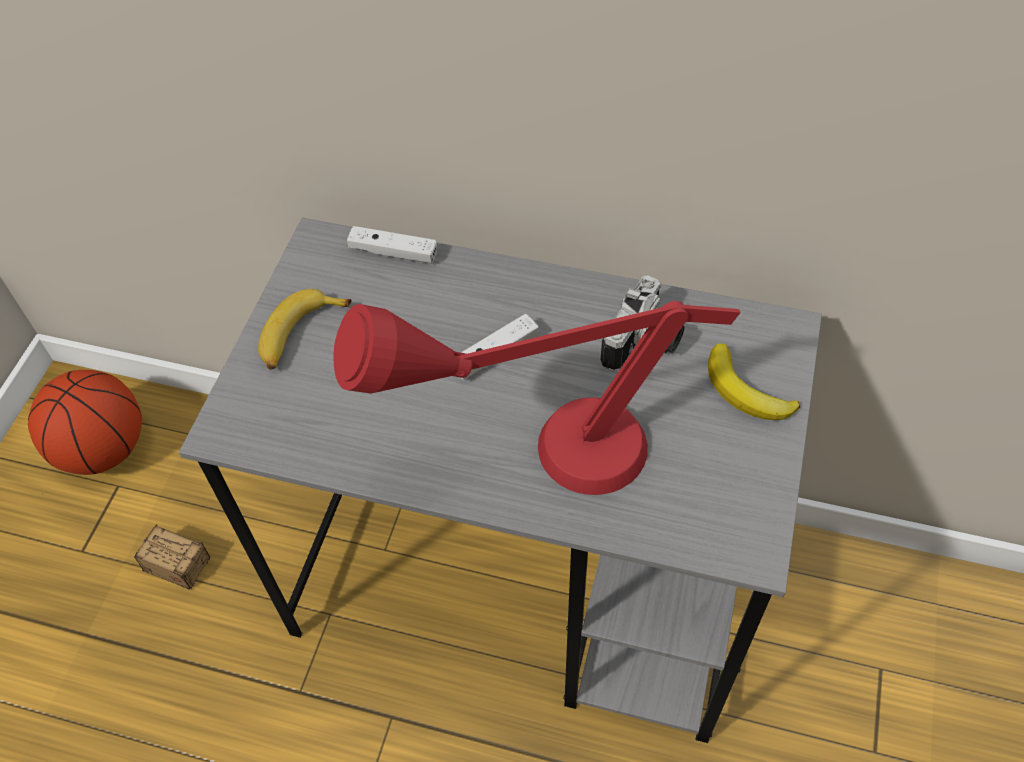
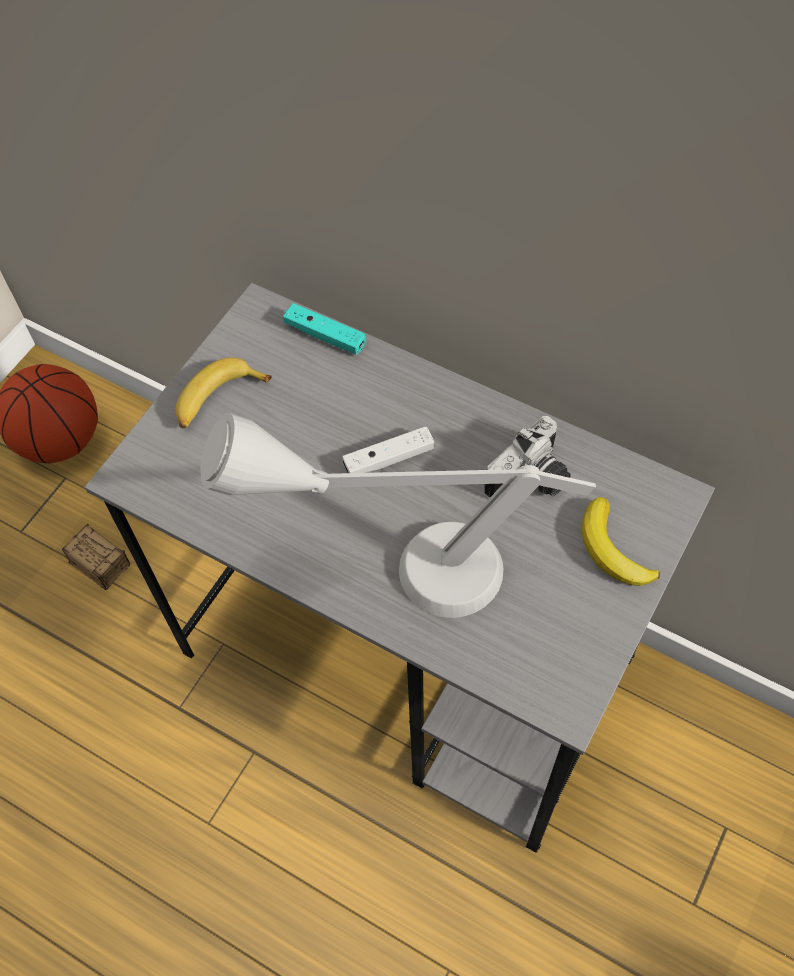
camera: 15 degrees right, 5 degrees up
(393, 252) = (325, 336): white game controller -> turquoise game controller
(536, 459) = (395, 569): red table lamp -> grey table lamp

